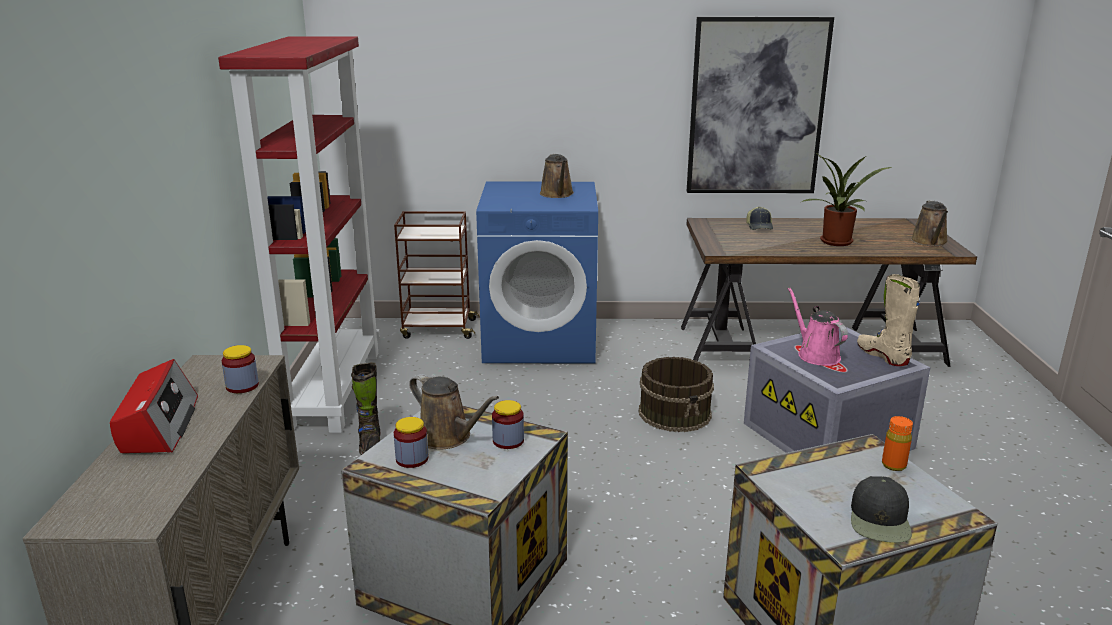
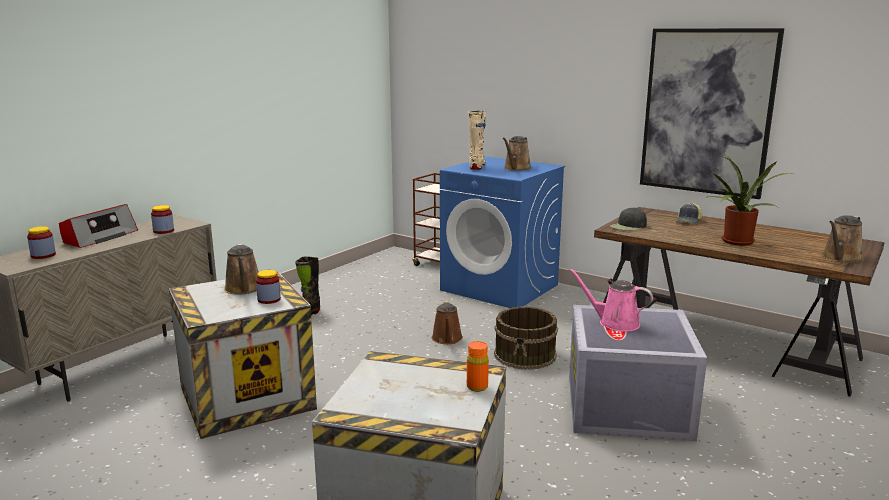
camera: 35 degrees right, 5 degrees down
(332, 389) = (332, 281): red bookcase -> none
(412, 459) = (207, 293): jar -> jar (43, 255)
(576, 421) = (447, 339): none -> brown watering can
(815, 355) = (614, 323): pink watering can -> pink watering can turned 75 degrees counterclockwise
(880, 520) = (393, 410): black cap -> black cap (628, 226)
(882, 356) = (675, 339): beige boot -> beige boot (477, 167)

